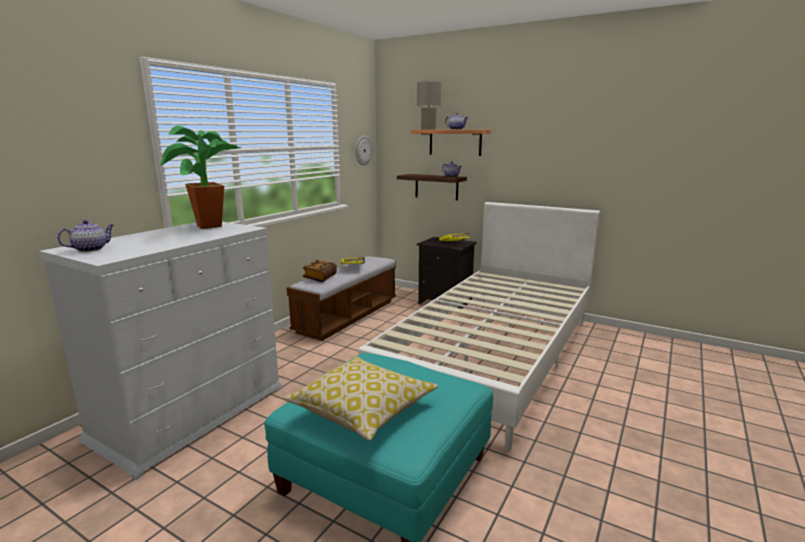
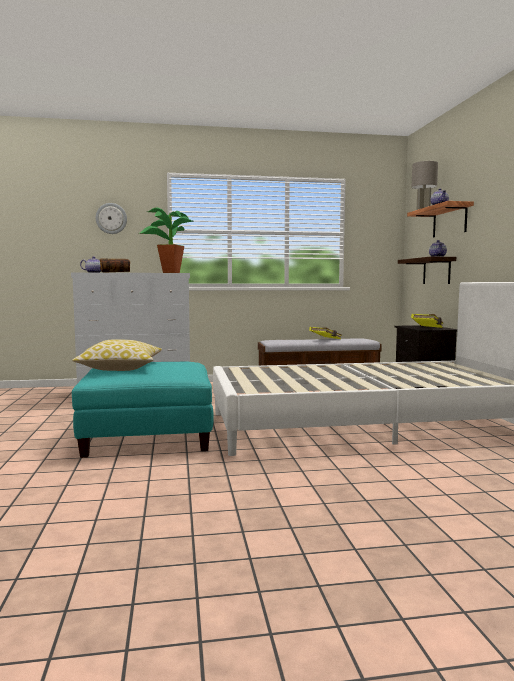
camera: 50 degrees right, 10 degrees down
(320, 277) = (286, 339): book -> book (115, 272)
(363, 150) = (381, 239): wall clock -> wall clock (111, 218)

